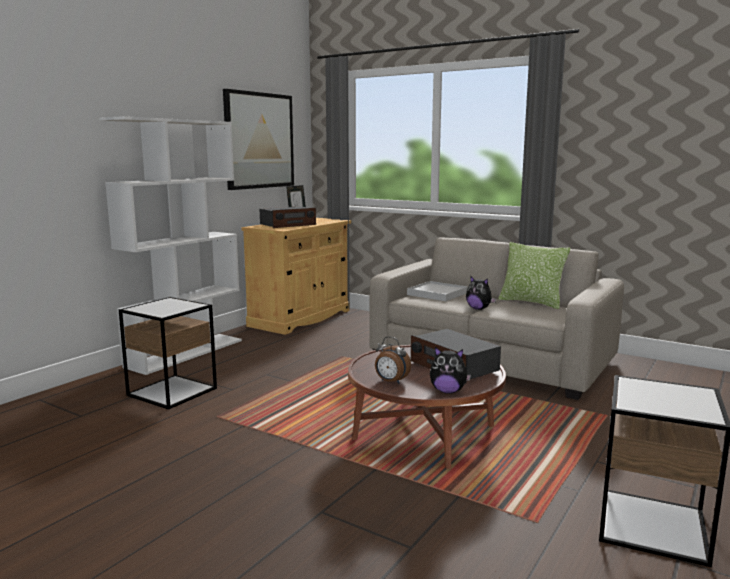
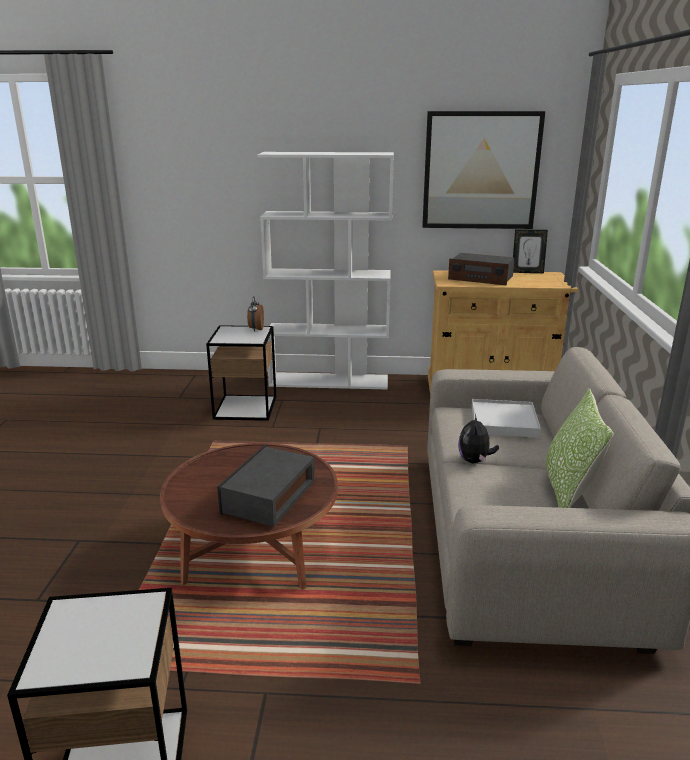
camera: 60 degrees right, 10 degrees up
(391, 381) = (201, 476): alarm clock -> alarm clock (256, 329)
(448, 391) = (194, 511): plush toy -> none

